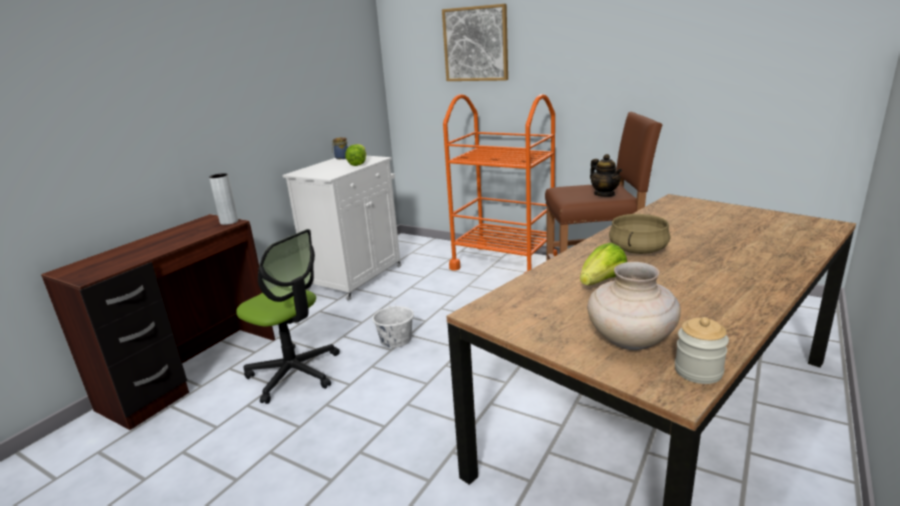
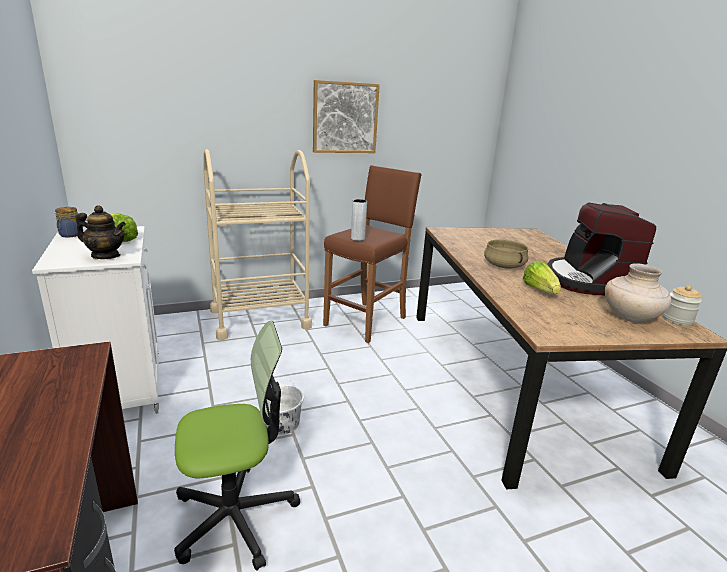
camera: 55 degrees left, 0 degrees up
(229, 222) = (80, 353): grey vase -> grey vase (357, 238)
(476, 44) = (199, 95): picture -> picture (345, 118)
(503, 263) = (260, 319): orange cart -> beige cart
(604, 194) = (381, 234): teapot -> teapot (106, 256)
(708, 295) = (588, 281): none -> coffee machine

